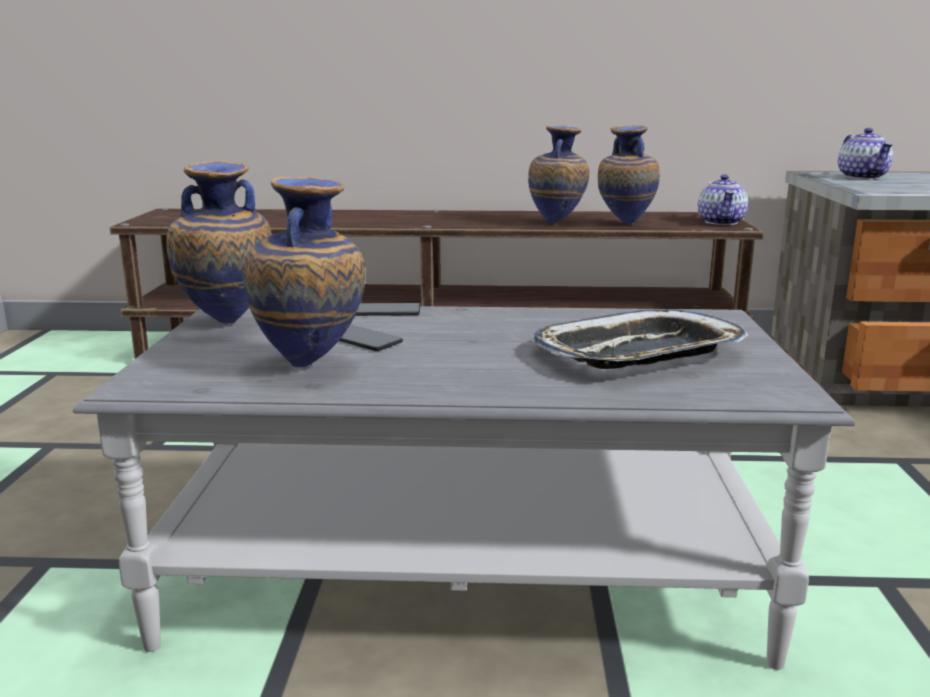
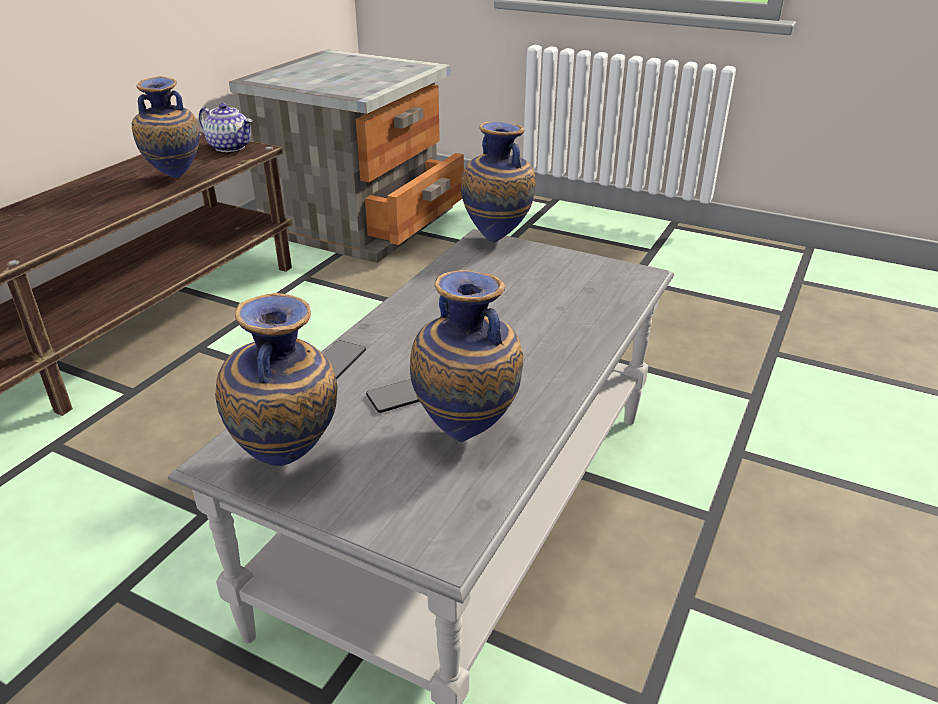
camera: 65 degrees left, 15 degrees up
(557, 224) = (122, 202): vase -> vase (498, 239)
(638, 354) = (539, 292): tray -> none
(863, 177) = (301, 76): teapot -> none

